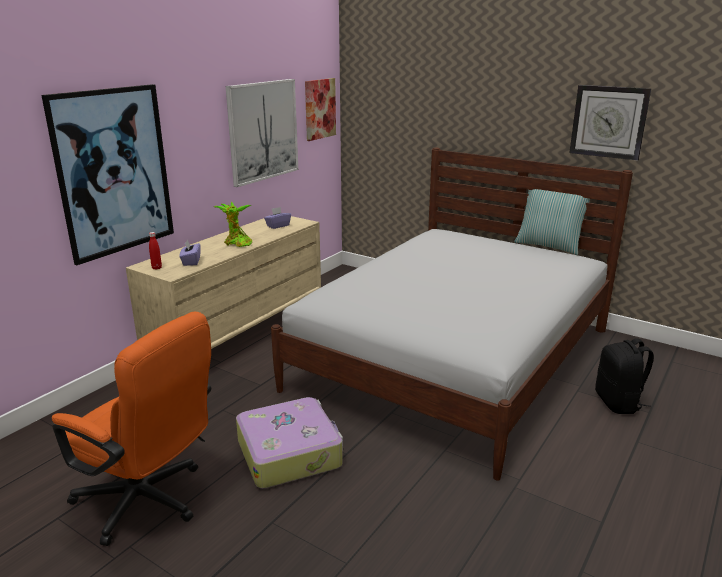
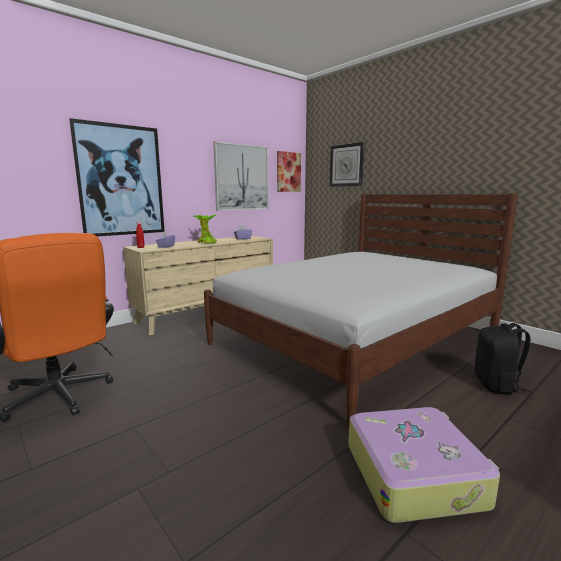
camera: 15 degrees right, 10 degrees down
(290, 452) = (187, 381): suitcase -> suitcase (414, 473)
(549, 246) = (447, 261): pillow -> none
(609, 122) = (496, 156): wall clock -> wall clock (346, 165)

